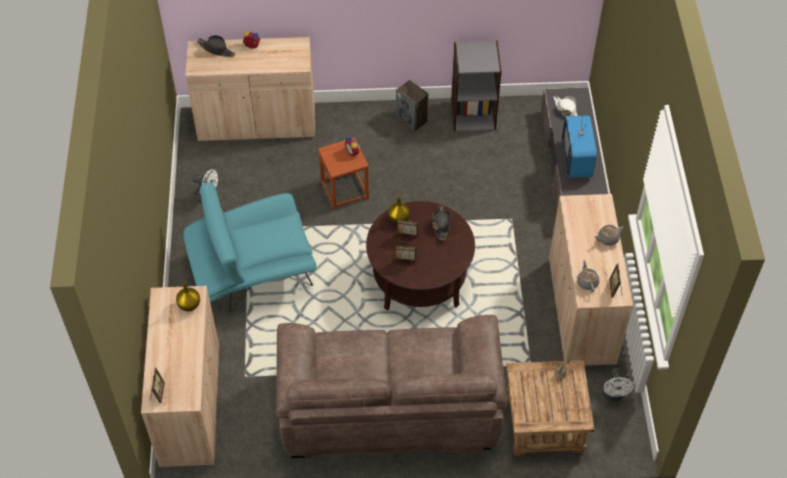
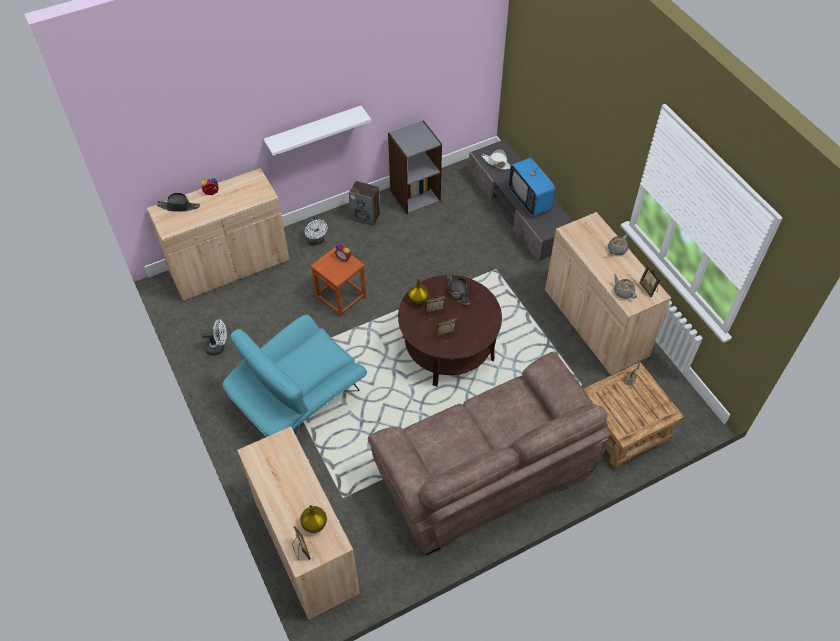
camera: 25 degrees left, 0 degrees up
(189, 305) = (285, 451): yellow vase -> yellow vase (314, 524)
(372, 17) = (314, 131): none -> white shelf
(613, 395) = (661, 383): white fan -> white fan (316, 241)

